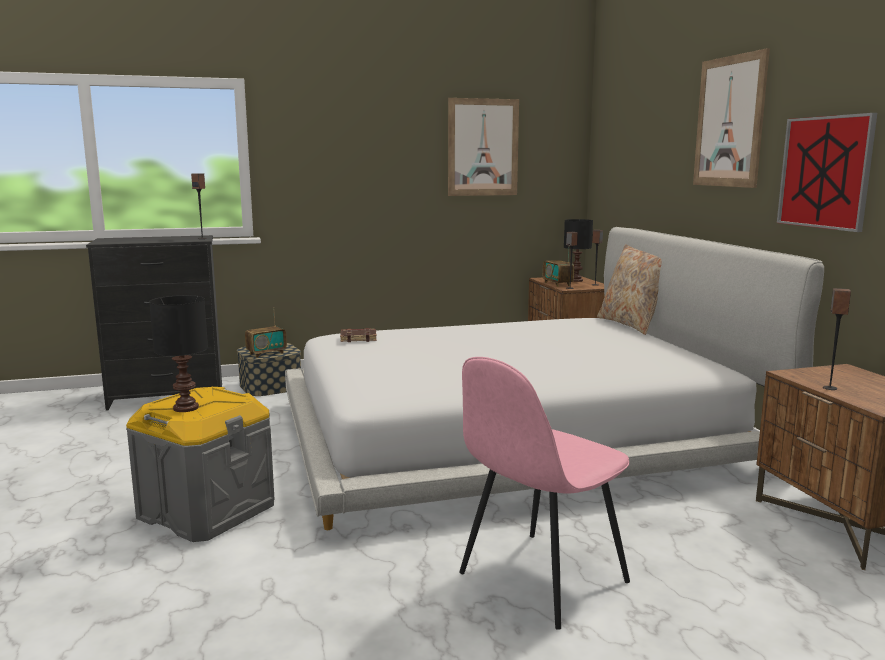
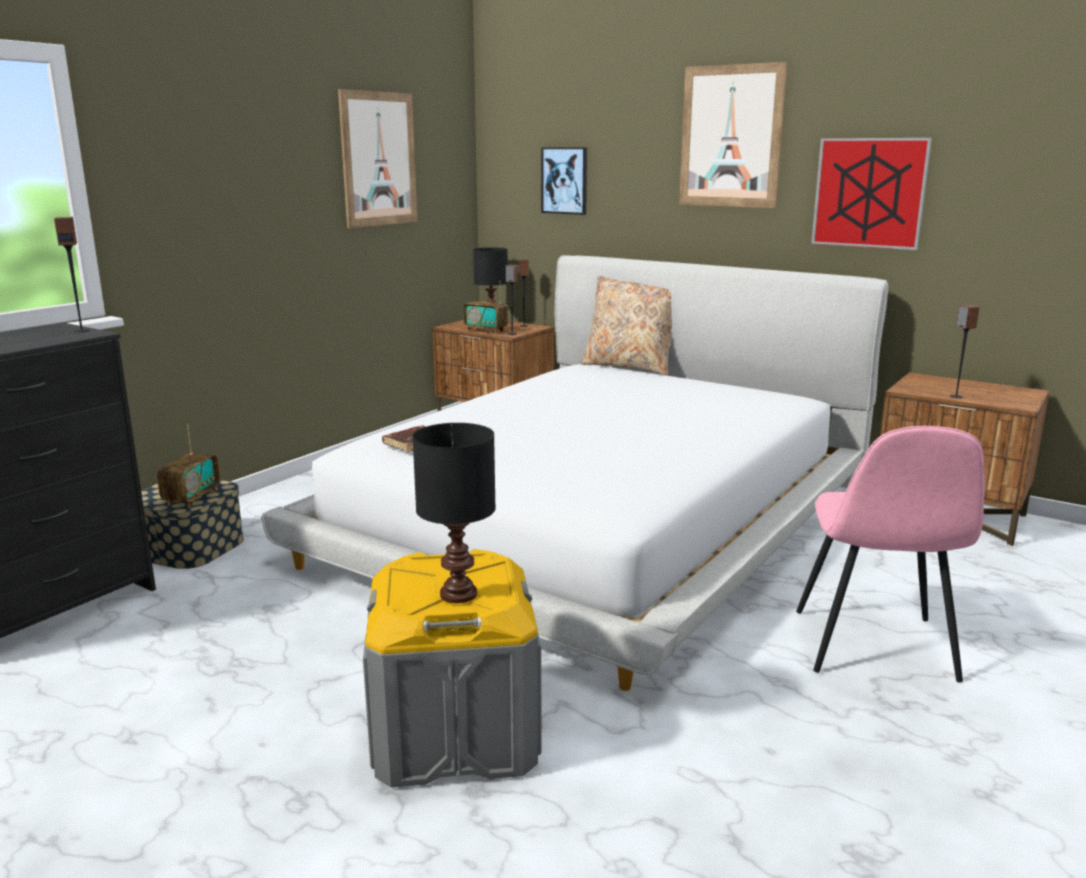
camera: 40 degrees left, 5 degrees up
(631, 165) = (565, 180): none -> picture

